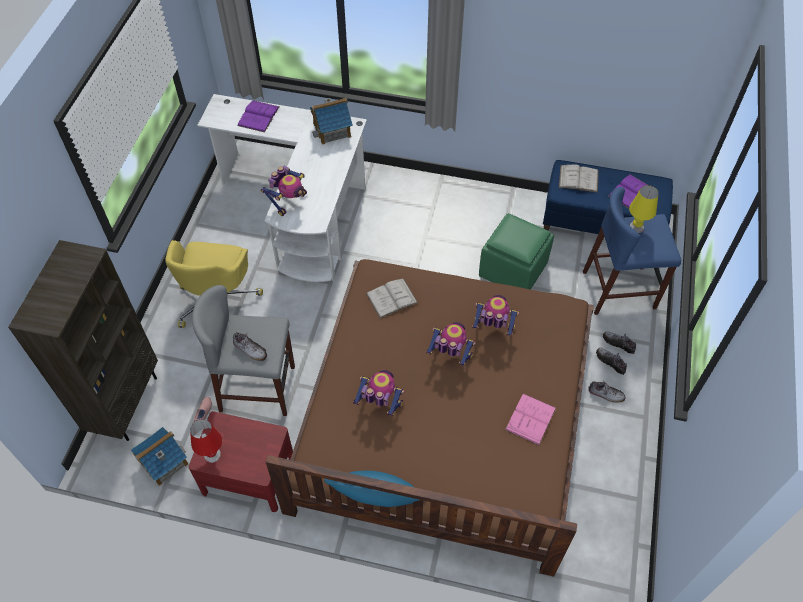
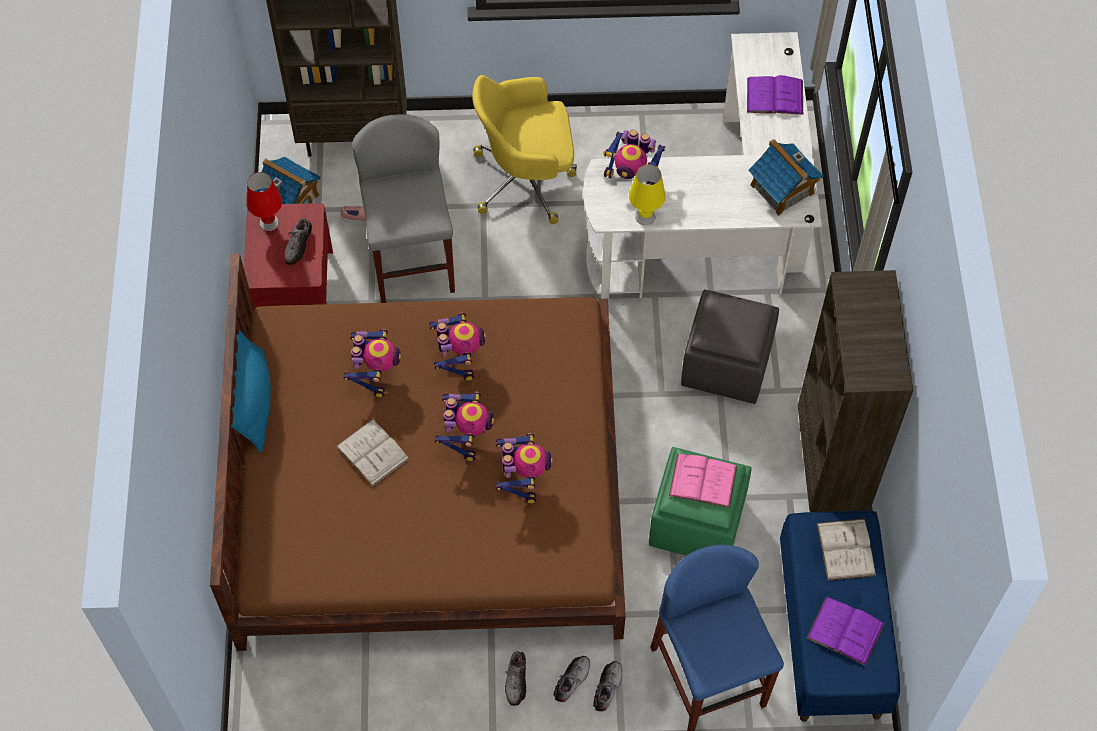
camera: 75 degrees right, 5 degrees up
(250, 349) = (391, 204): shoe -> shoe (298, 245)
(384, 348) = (458, 358): none -> toy robot
(391, 298) = (538, 348): white book -> white book (372, 453)
(405, 227) = (727, 363): none -> grey ottoman
(495, 198) = (830, 472): none -> brown bookcase
(530, 419) = (397, 548): pink book -> pink book (703, 480)
(636, 227) = (737, 622): yellow table lamp -> yellow table lamp (645, 217)

